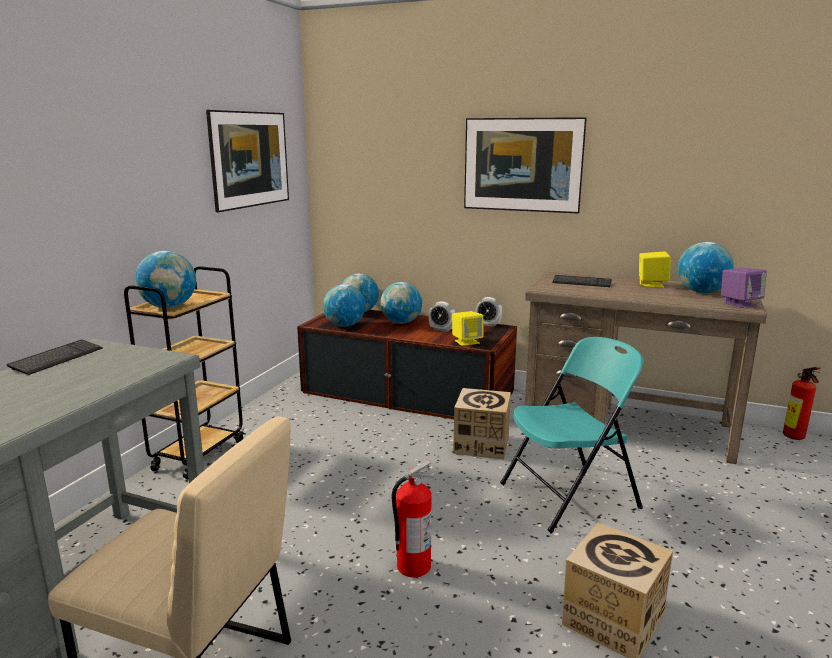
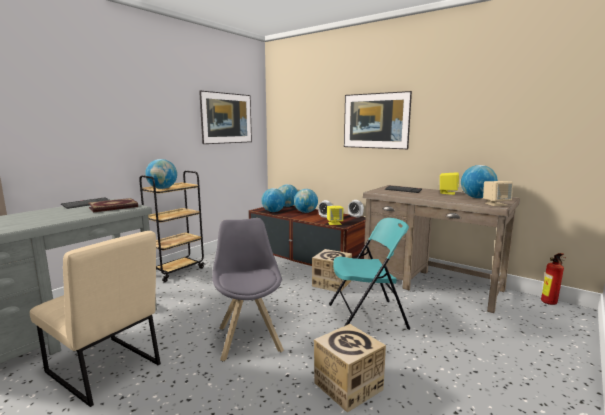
camera: 15 degrees right, 5 degrees down
(126, 363) = (113, 207): none -> book
(412, 566) = (249, 339): fire extinguisher -> grey chair
(739, 304) = (495, 204): purple speaker -> beige speaker

